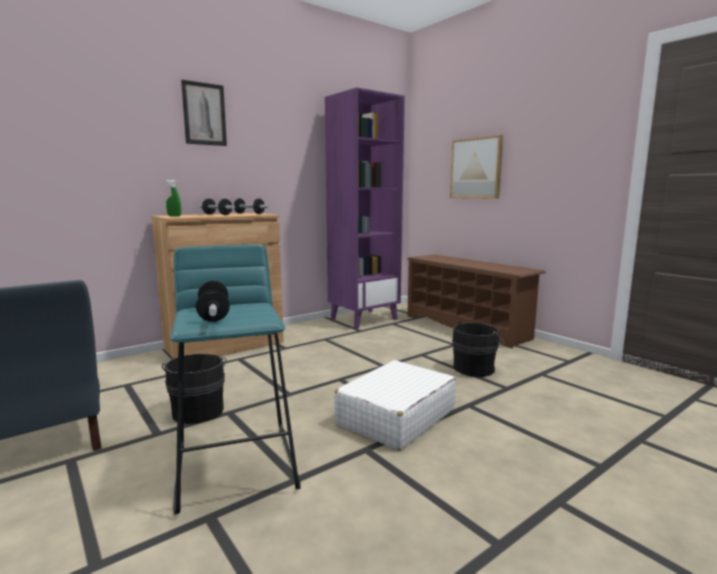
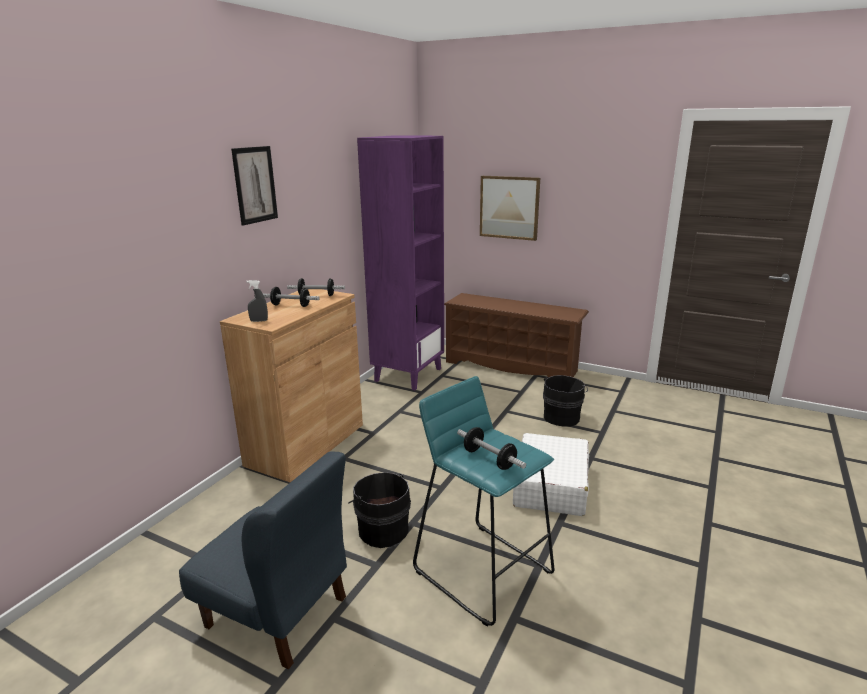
camera: 25 degrees left, 10 degrees up
(174, 216) = (259, 321): green spray bottle -> grey spray bottle

